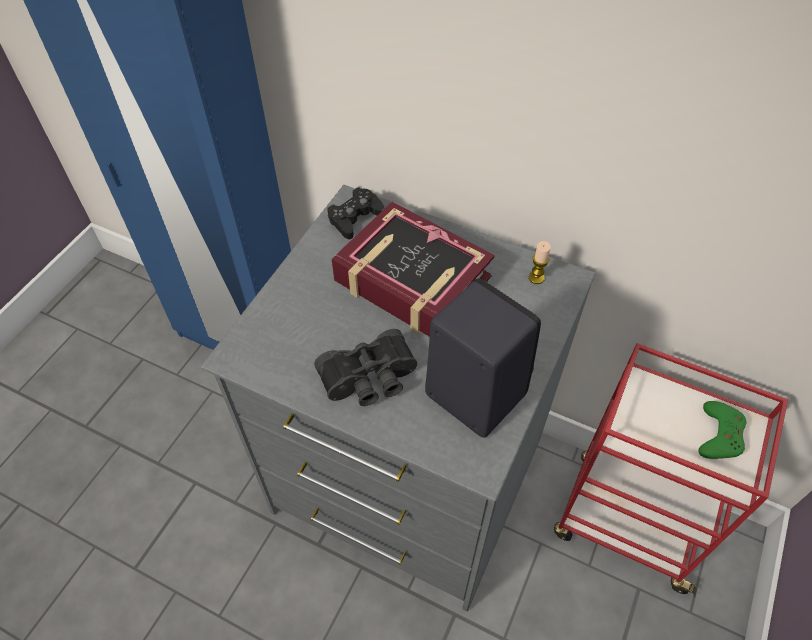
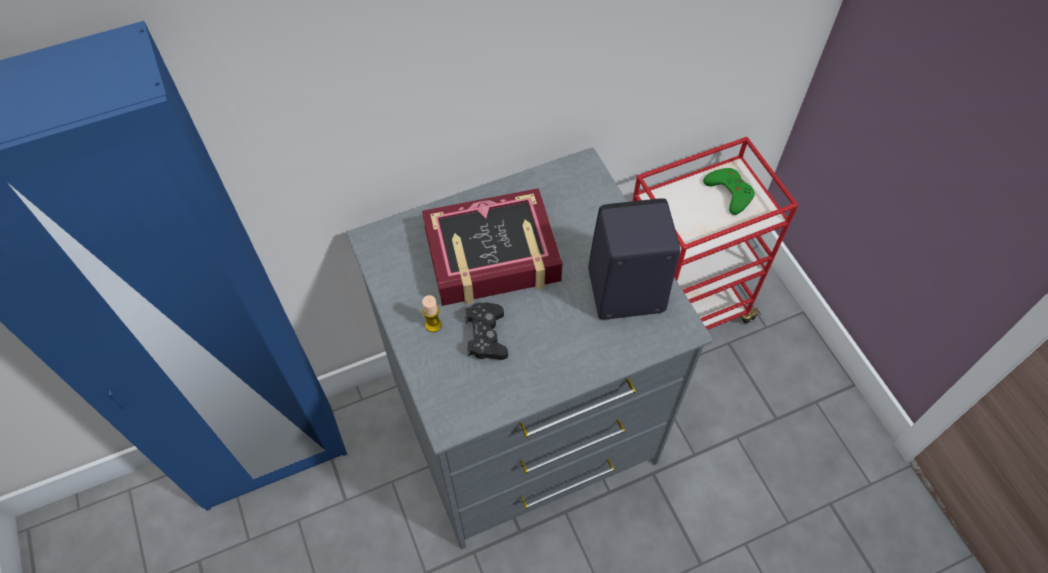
camera: 50 degrees left, 5 degrees up
(355, 218) = (392, 248): black game controller -> black game controller (486, 336)
(370, 379) = (556, 345): black binoculars -> none
(536, 278) = (565, 182): candle -> candle (433, 325)

